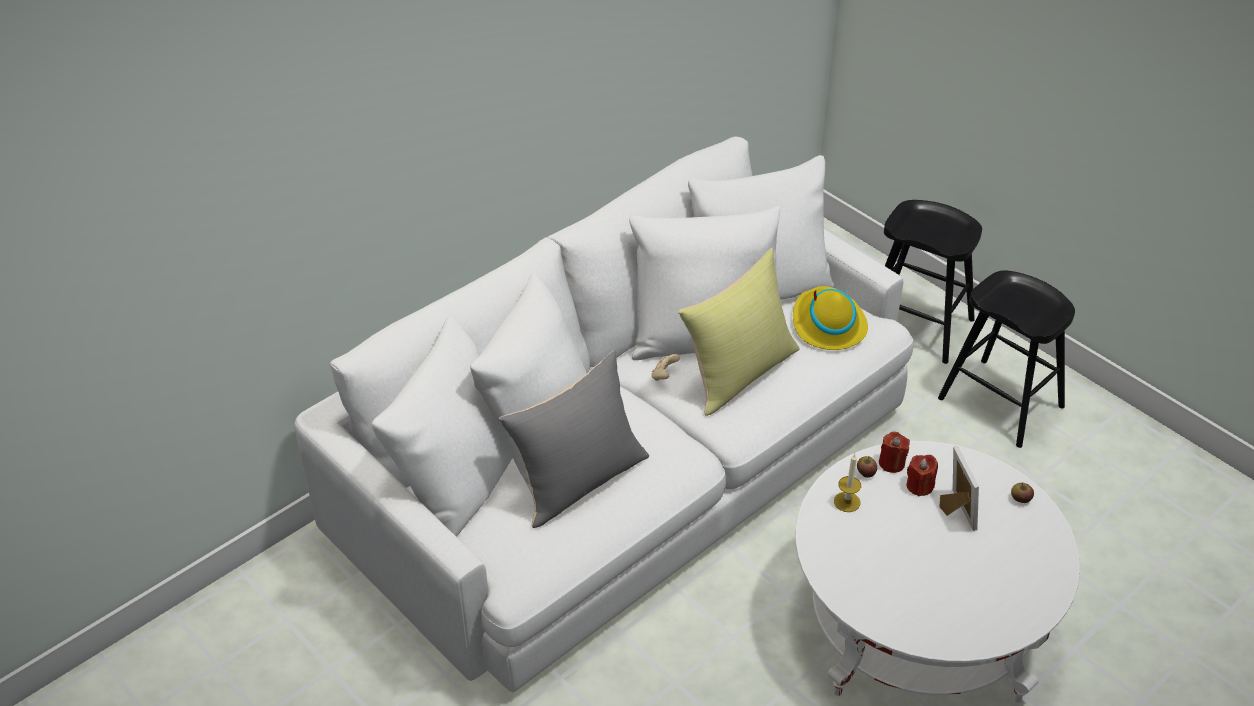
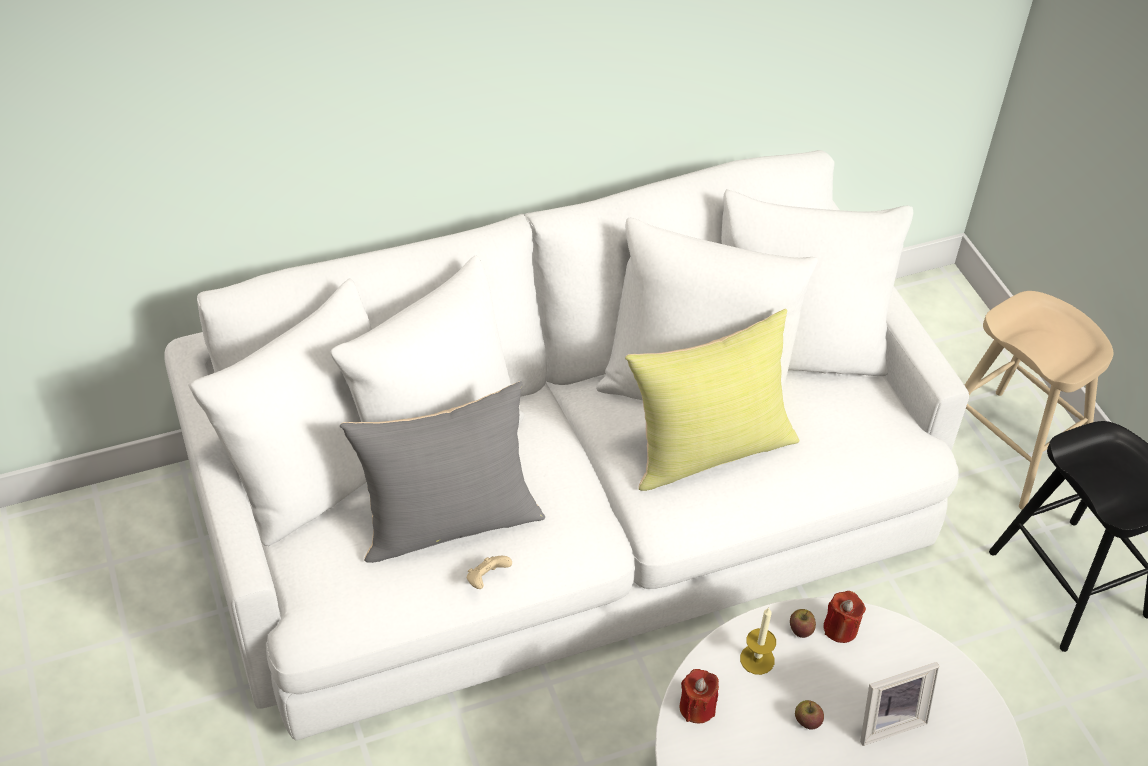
camera: 20 degrees right, 5 degrees up
(664, 375) = (618, 423): beige game controller -> beige game controller (487, 579)
(827, 324) = (852, 420): yellow hat -> none
(916, 325) = (1009, 448): black stool -> beige stool
(919, 486) = (860, 671): red candle -> red candle (697, 707)
(954, 511) = (887, 721): picture frame -> picture frame turned 60 degrees clockwise
(1020, 499) = (983, 735): apple -> apple (807, 721)

